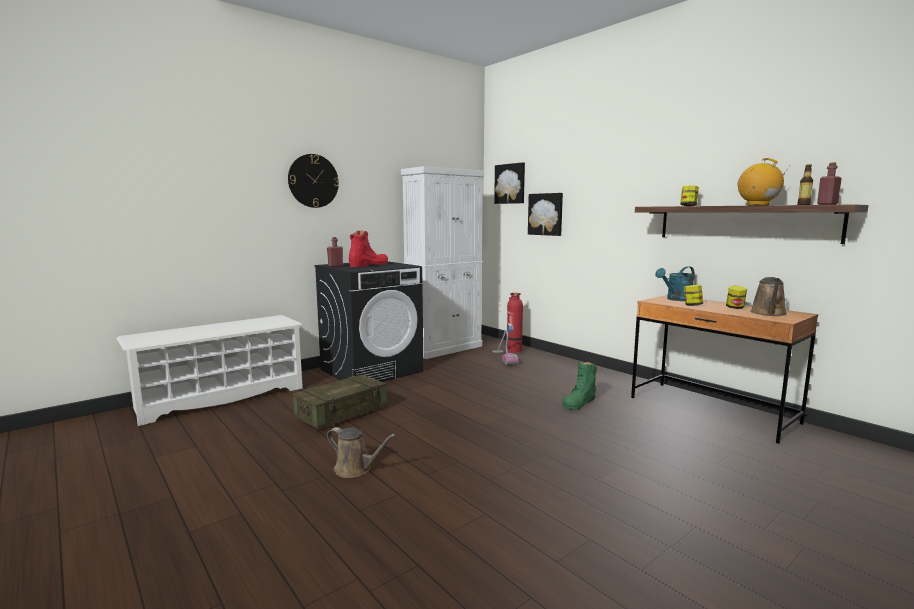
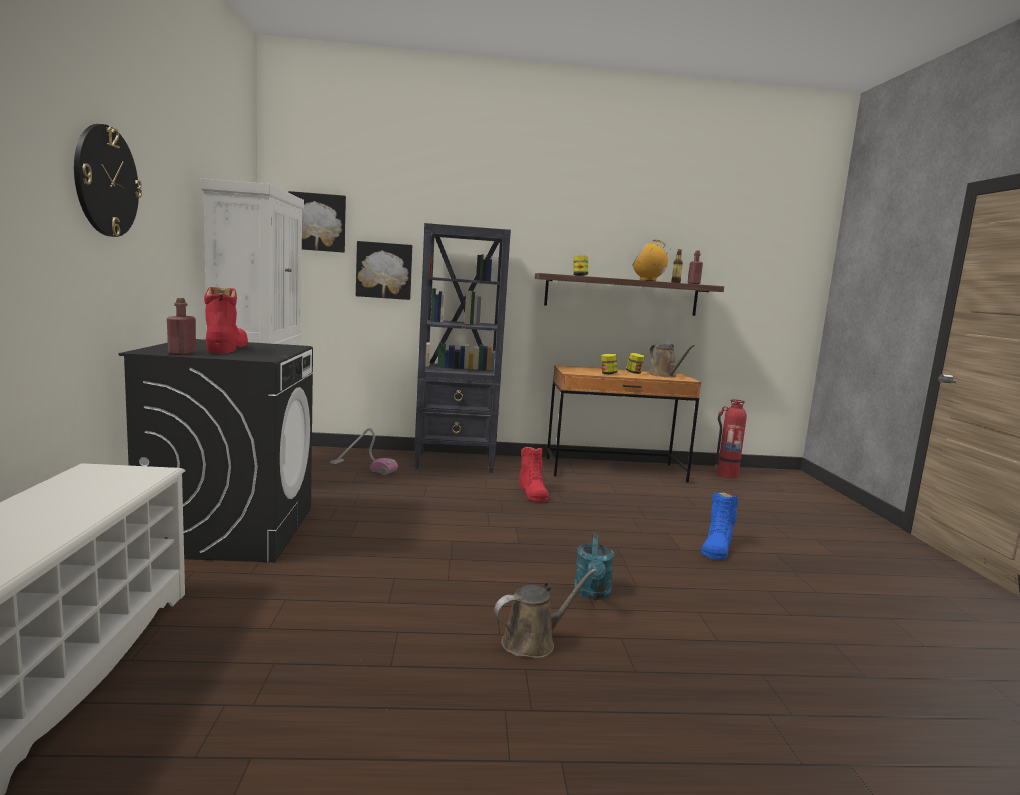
camera: 55 degrees left, 0 degrees up
(342, 414) = (351, 598): crate -> none
(514, 350) = (349, 455): fire extinguisher -> fire extinguisher (726, 475)
(573, 369) = (455, 462): none -> black bookcase
(579, 402) = (532, 492): green boot -> red boot
(638, 494) = (717, 547): none -> blue boot
(676, 299) = (578, 369): turquoise watering can -> turquoise watering can (592, 594)

